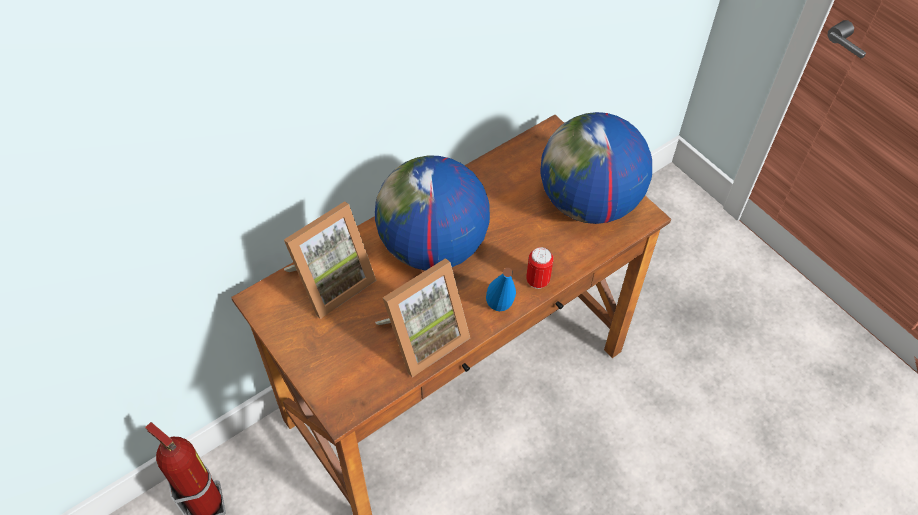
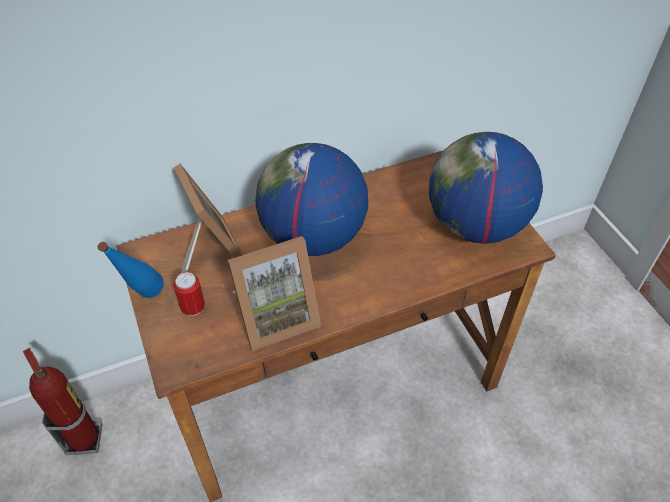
camera: 15 degrees right, 5 degrees down
(331, 282) = (209, 249): picture frame -> picture frame turned 90 degrees counterclockwise
(500, 314) = (357, 310): blue bottle -> blue bottle (144, 300)
(537, 281) = (404, 286): can -> can (193, 308)

